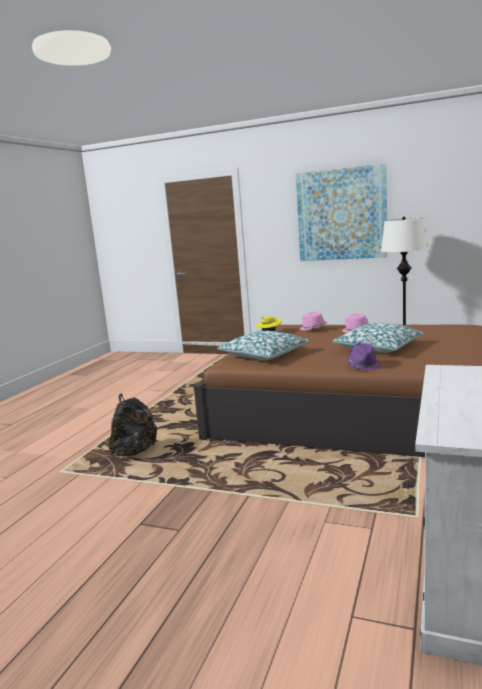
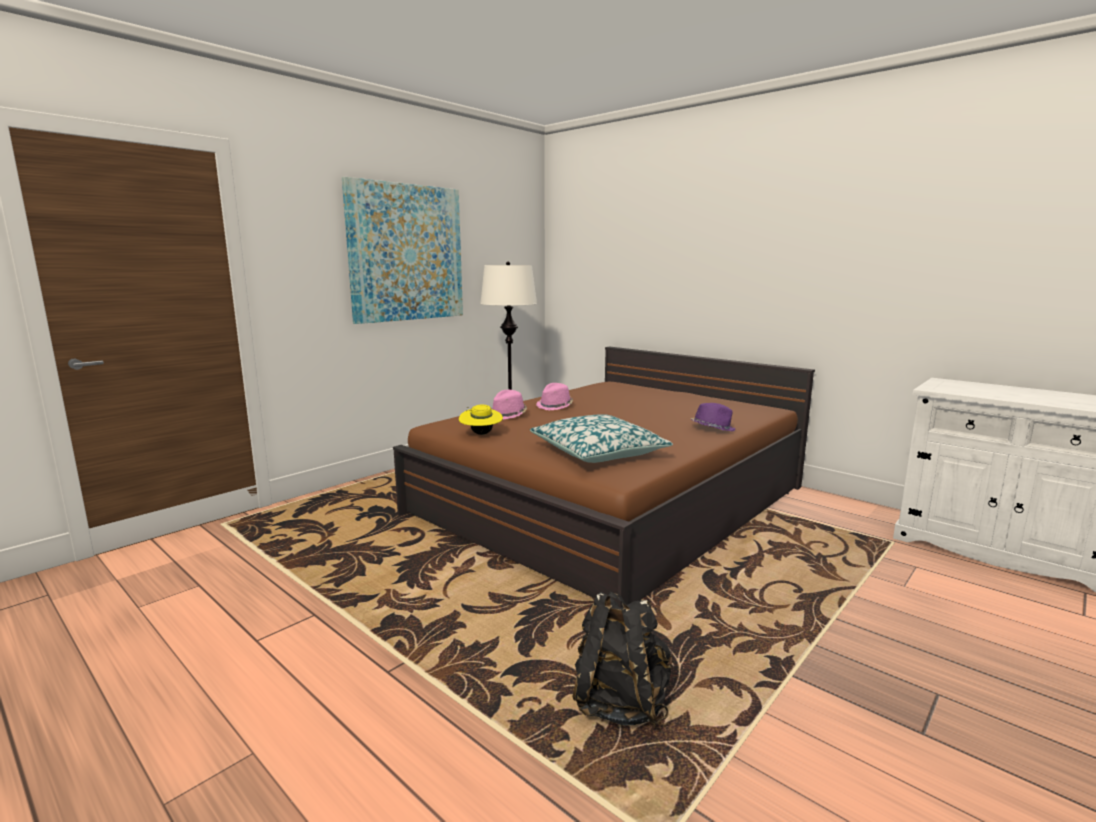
camera: 70 degrees left, 0 degrees up
(378, 347) = (644, 413): pillow -> none

